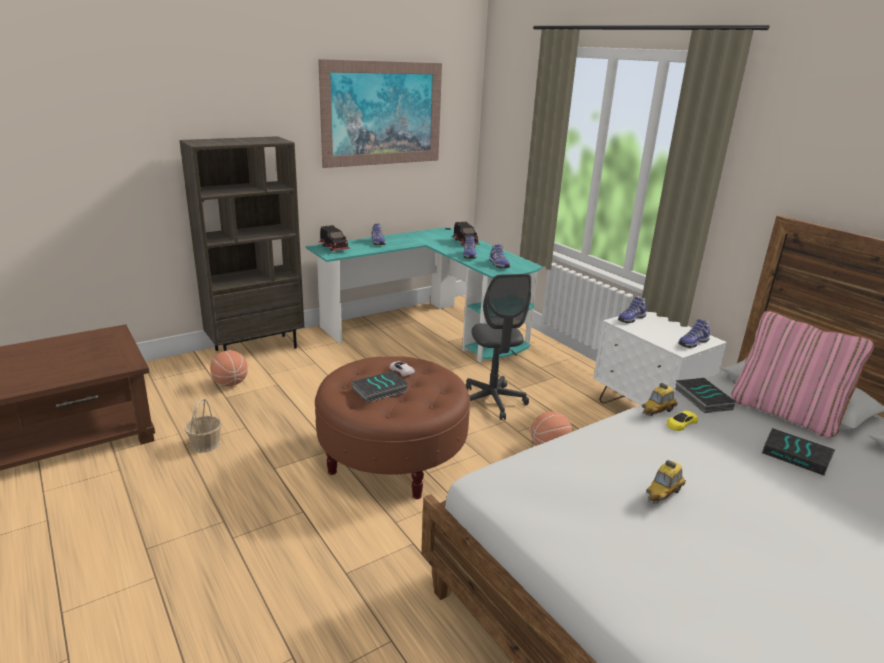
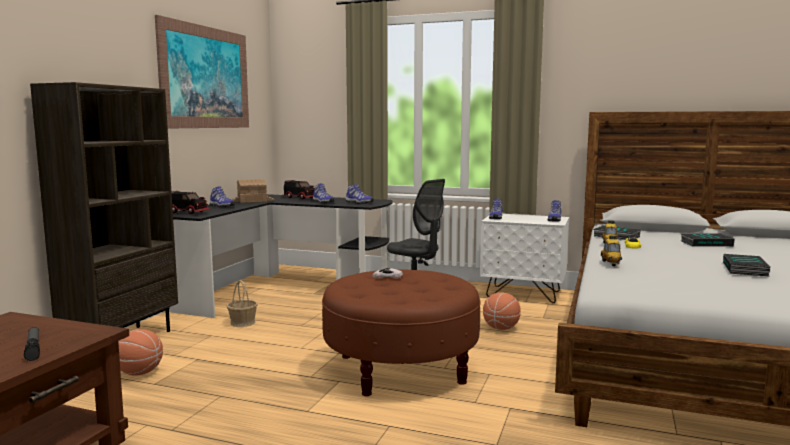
camera: 35 degrees left, 15 degrees down
(81, 367) = (33, 348): none -> flashlight
(206, 444) = (197, 421): basket -> basket (243, 323)
(379, 391) = (397, 289): book -> book (746, 269)
(417, 238) = (252, 200): none -> toy house
(430, 329) = (283, 290): turquoise desk -> black desk
(663, 494) = (698, 266): toy car -> toy car (611, 263)
(785, 413) = (663, 233): pink pillow -> none

